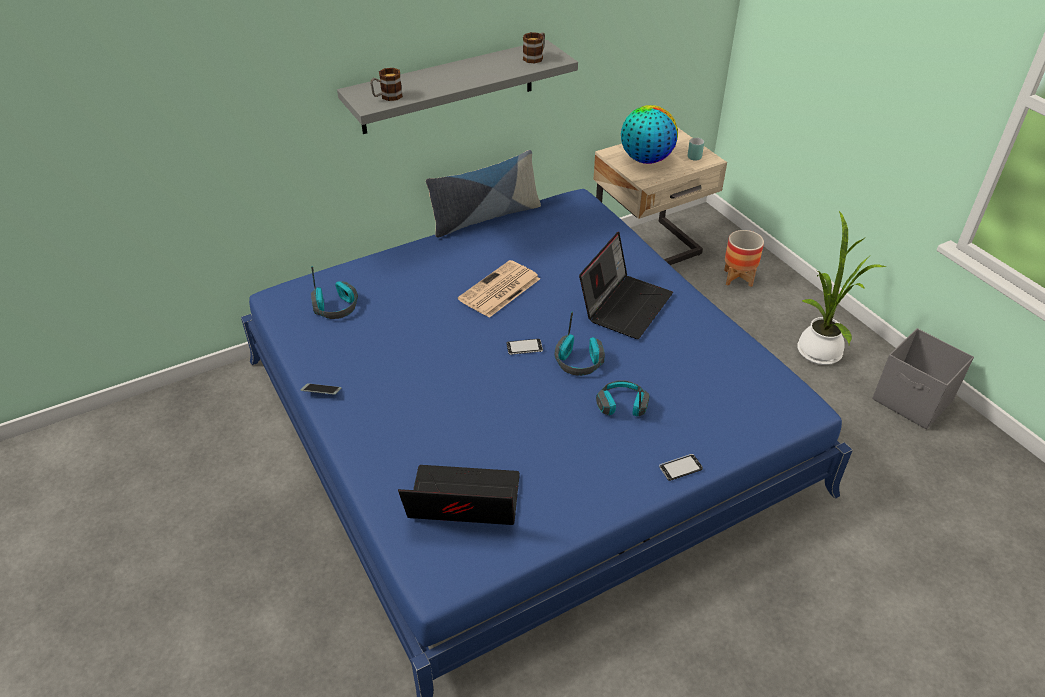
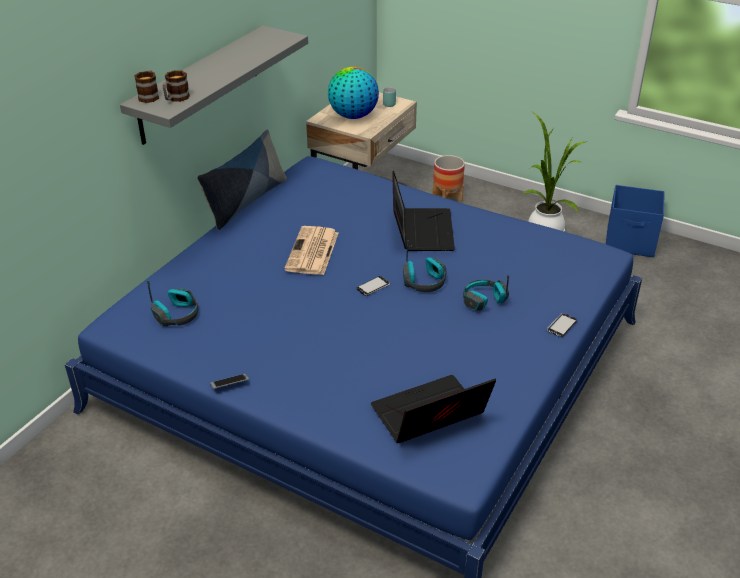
camera: 30 degrees left, 5 degrees down
(535, 57) = (269, 40): mug -> mug (150, 96)
(912, 401) = (631, 242): grey storage box -> blue storage box

